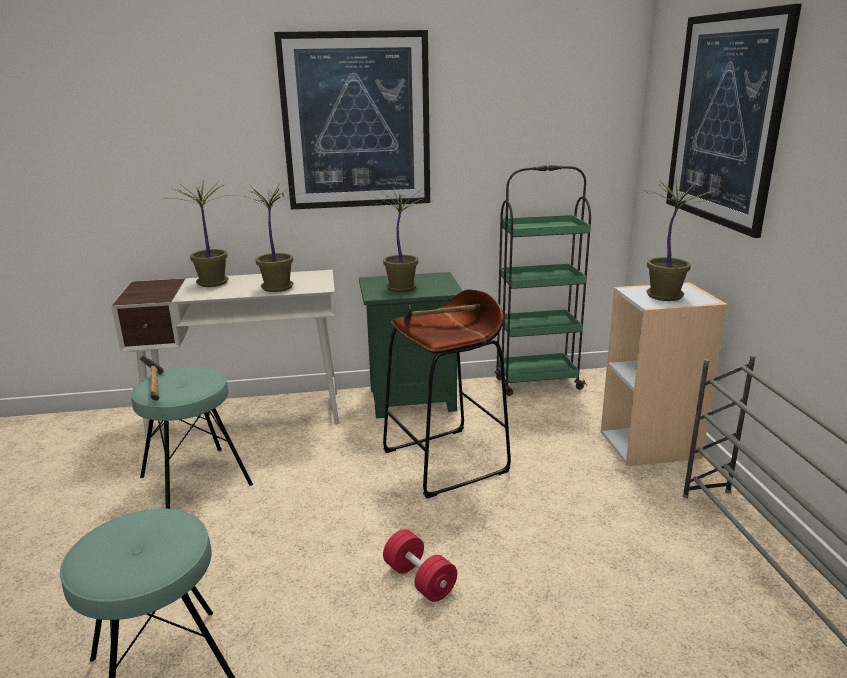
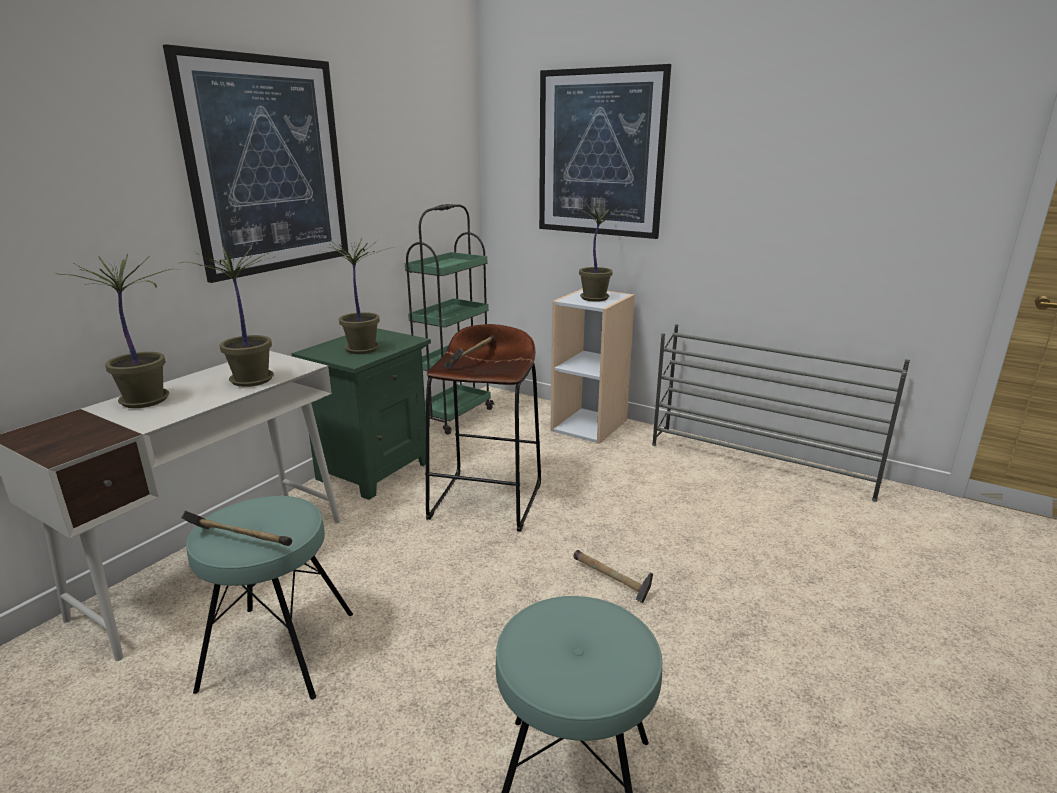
camera: 50 degrees left, 0 degrees up
(419, 580) = (611, 582): red dumbbell -> hammer

